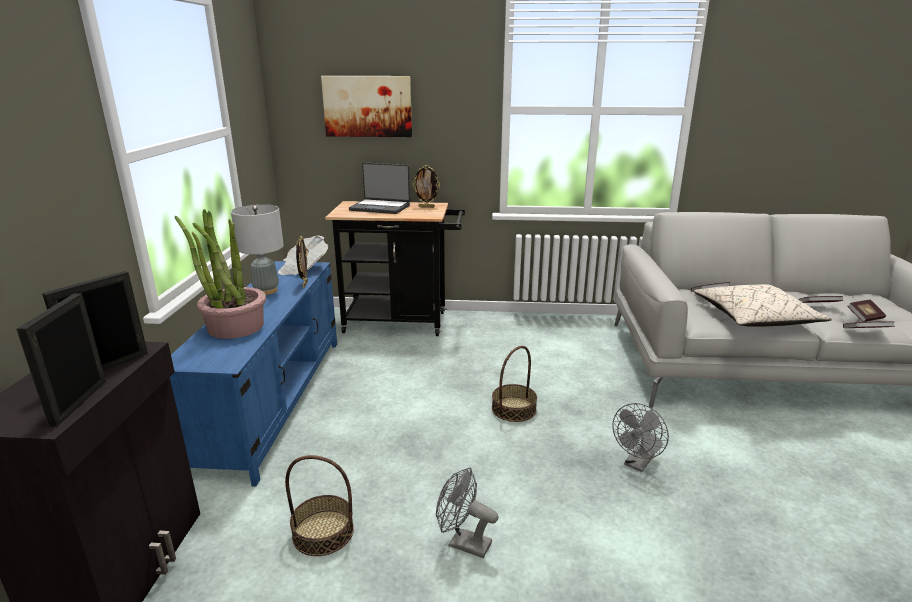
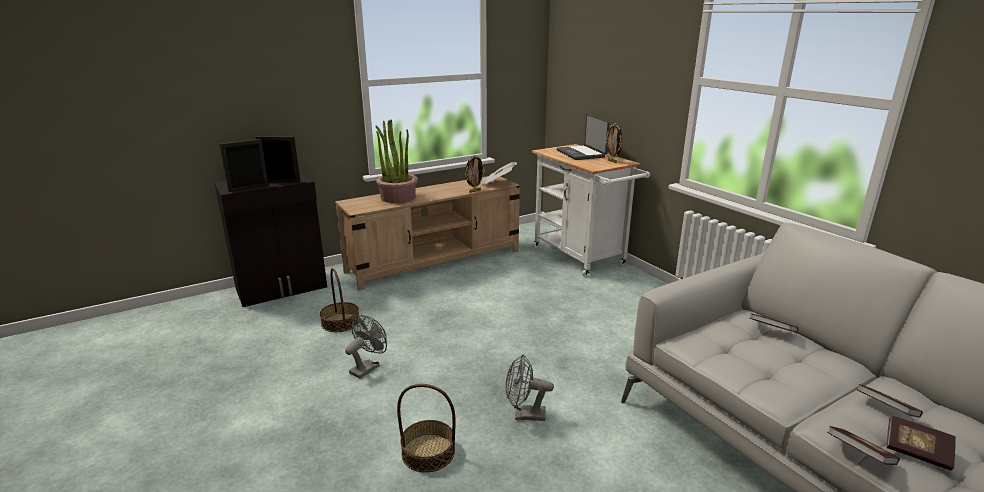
camera: 55 degrees right, 0 degrees up
(266, 291) = (451, 187): grey table lamp -> none
(274, 399) = (435, 261): blue tv stand -> beige tv stand
(367, 106) = (600, 66): picture -> none
(402, 322) = (582, 258): black cart -> white cart
(463, 543) = (368, 367): grey fan -> grey fan turned 45 degrees clockwise
(513, 409) = (529, 338): basket -> basket (428, 452)
(754, 318) = (756, 369): beige pillow -> none

